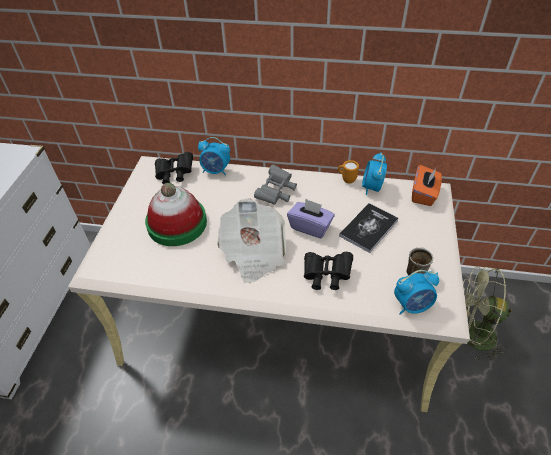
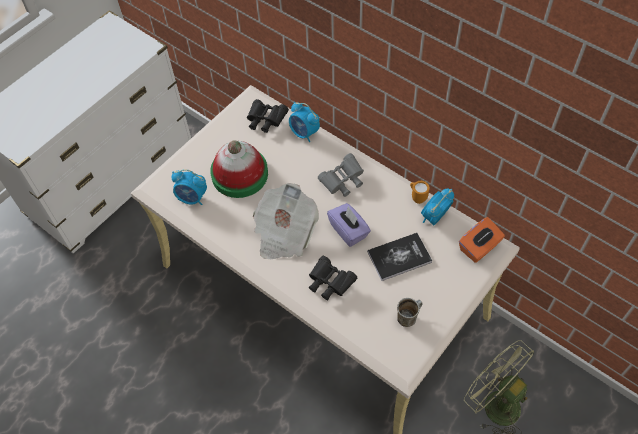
camera: 30 degrees right, 10 degrees up
(412, 305) = (380, 344): alarm clock -> alarm clock (192, 198)

